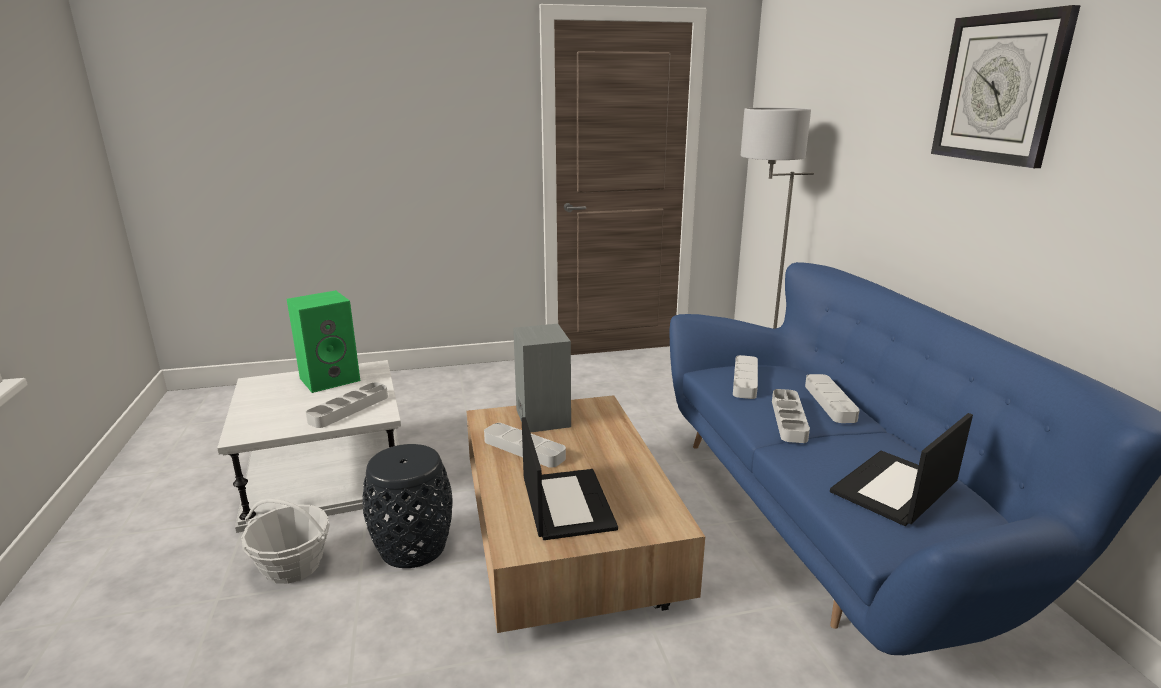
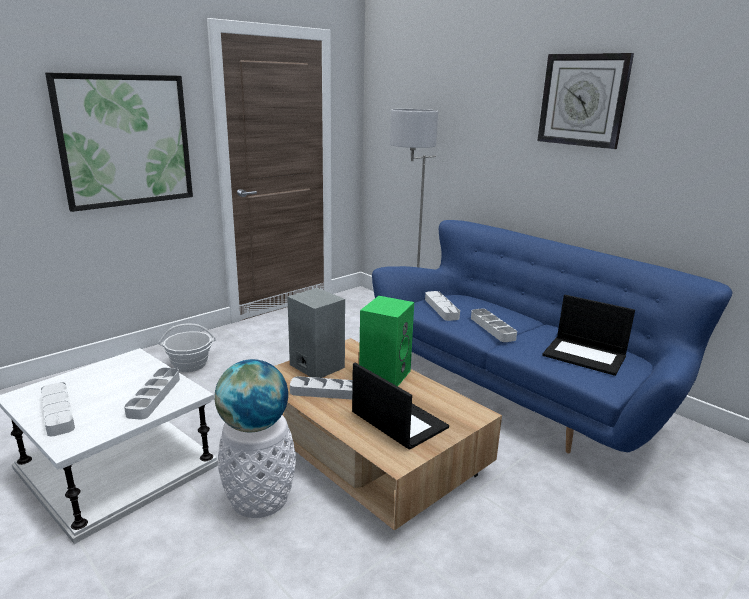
camera: 30 degrees left, 0 degrees up
(293, 566) = (164, 550): basket -> basket (190, 365)
(331, 378) = (102, 375): green speaker -> green speaker (384, 375)
(400, 462) = (254, 426): none -> globe
(413, 547) = (260, 498): black stool -> white stool
(437, 142) = (125, 141): none -> picture
(830, 402) = (502, 312): grey tray -> grey tray (58, 412)
(894, 489) = (585, 355): laptop -> laptop turned 75 degrees counterclockwise

